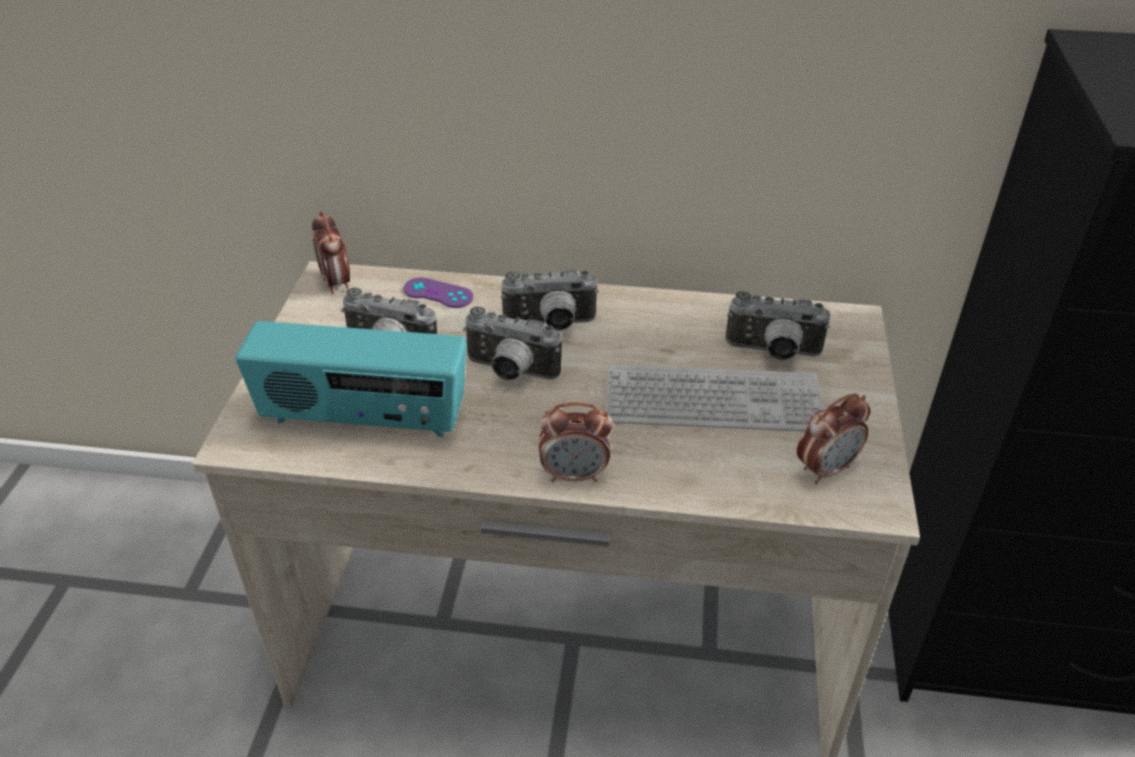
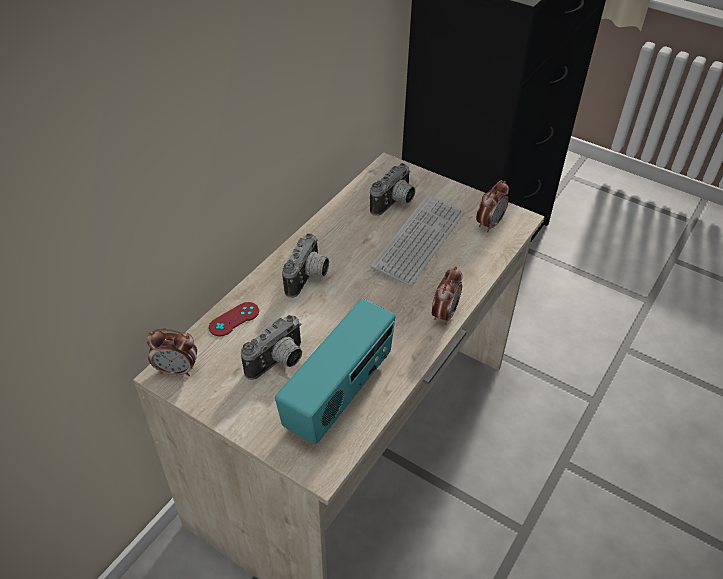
camera: 65 degrees left, 5 degrees up
(438, 293) = (234, 319): purple game controller -> red game controller
(509, 372) = (340, 311): camera -> none
(826, 469) = (489, 224): alarm clock -> alarm clock turned 45 degrees clockwise

